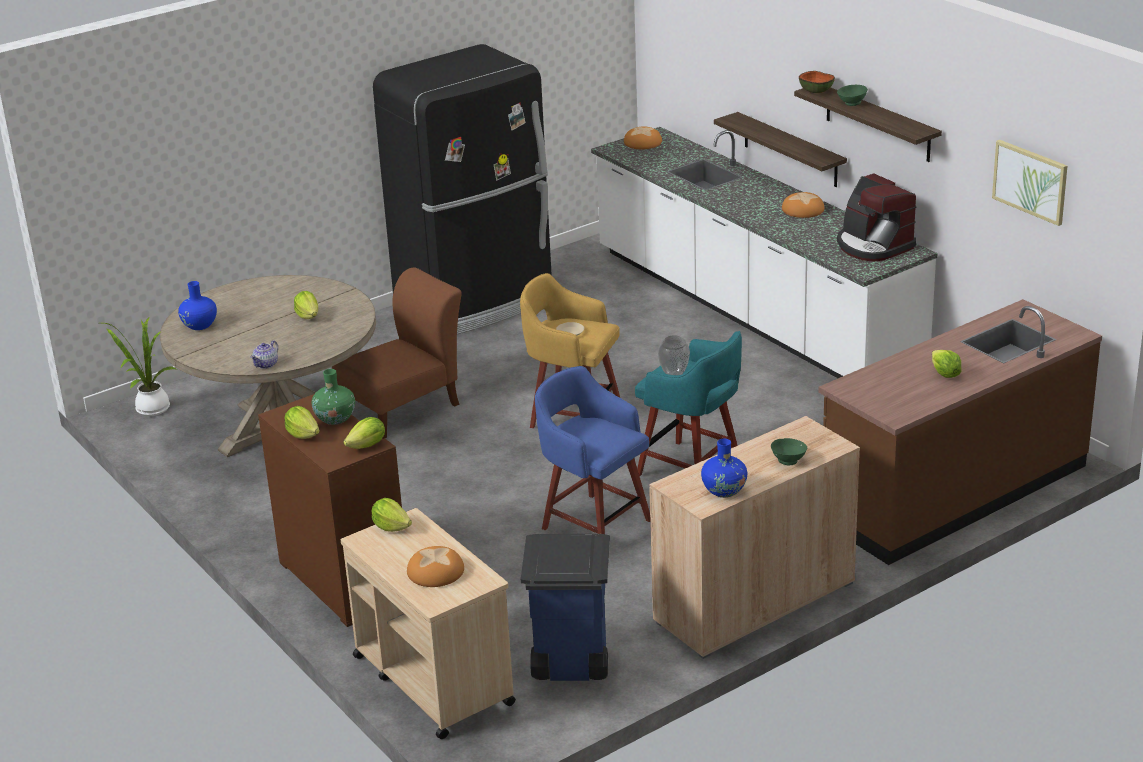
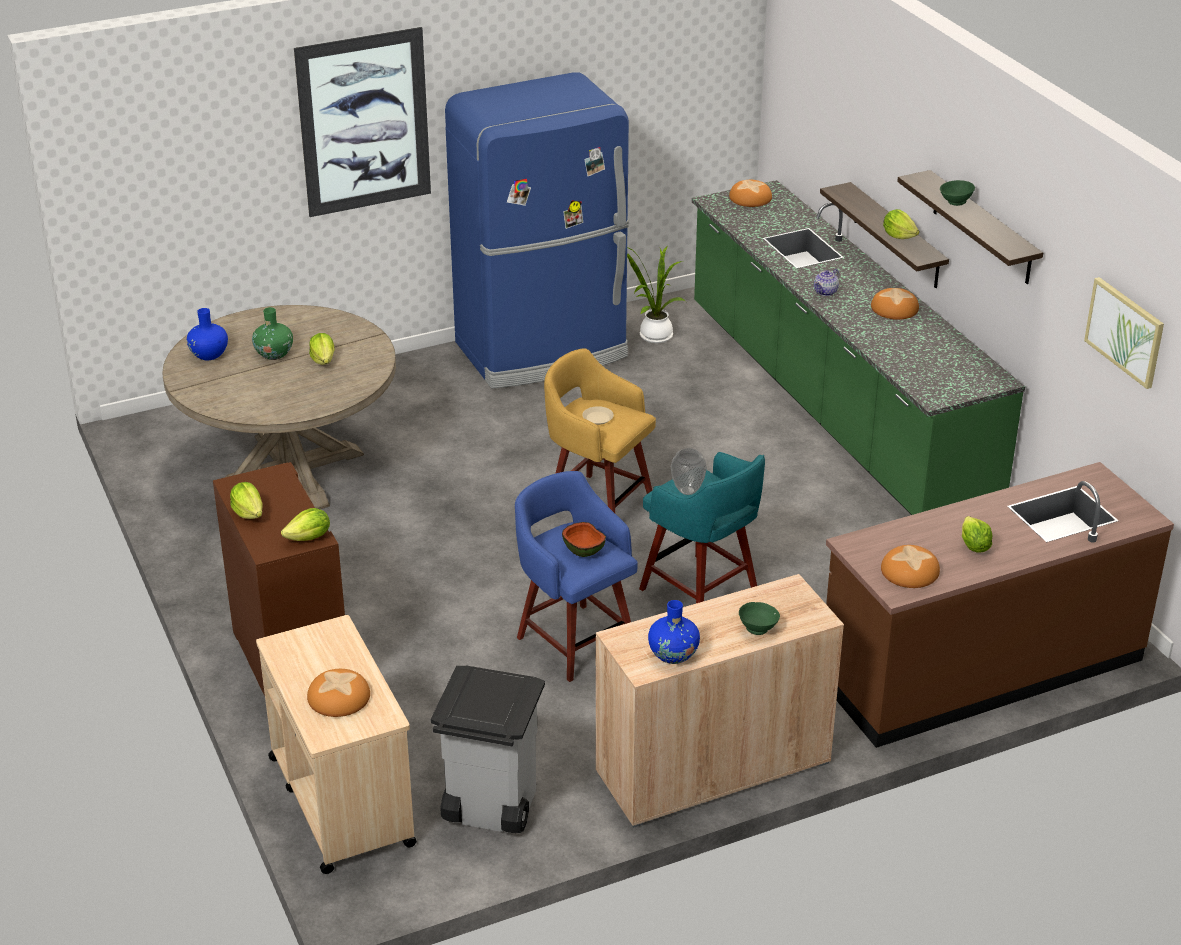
camera: 10 degrees right, 5 degrees up
(150, 409) = (166, 427): potted plant -> potted plant (653, 336)
(266, 364) = (259, 413): teapot -> teapot (826, 292)
(304, 105) = (364, 122): none -> picture
(335, 418) = (289, 499): green vase -> green vase (274, 354)
(391, 527) = (313, 634): lettuce -> lettuce (899, 236)
(404, 407) = (424, 466): brown chair -> none
(477, 303) = (543, 351): black fridge -> blue fridge
(569, 664) = (489, 808): blue trash can -> grey trash can
(752, 311) = (834, 406): white counter -> green counter
(816, 91) = (922, 180): bowl -> bowl (584, 550)
(873, 246) = (956, 366): coffee machine -> none
(899, 400) = (910, 571): none -> bread

